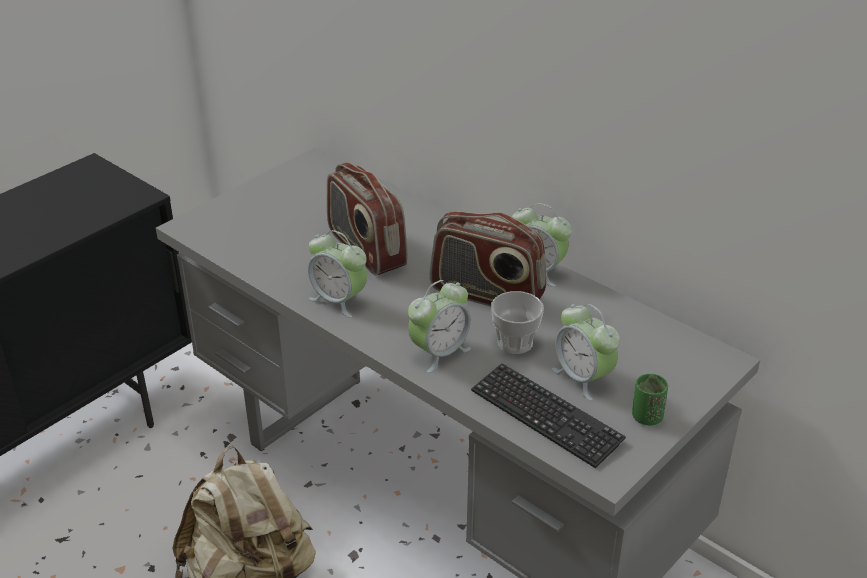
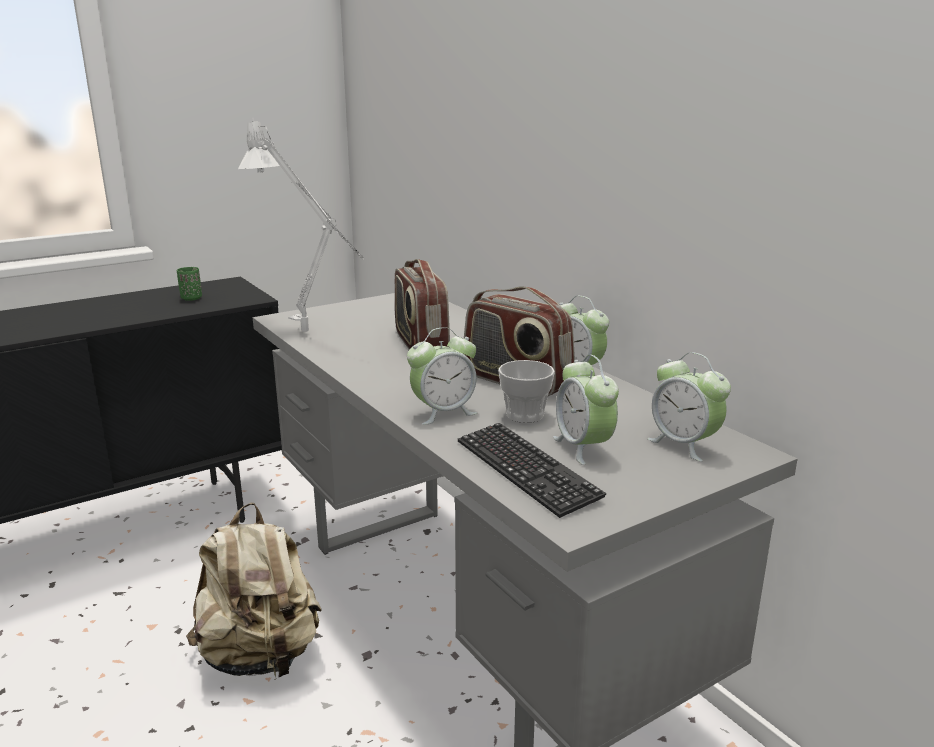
camera: 15 degrees right, 15 degrees down
(244, 252) = (312, 336): none -> grey table lamp
(339, 300) = (372, 370): alarm clock -> alarm clock (684, 444)
(647, 417) = (641, 485): green cup -> green cup (191, 298)

